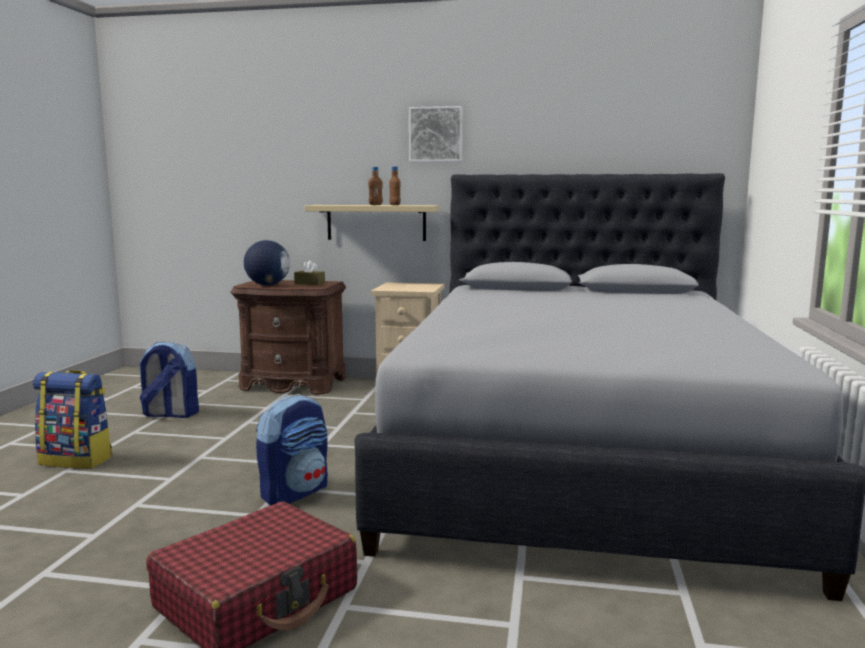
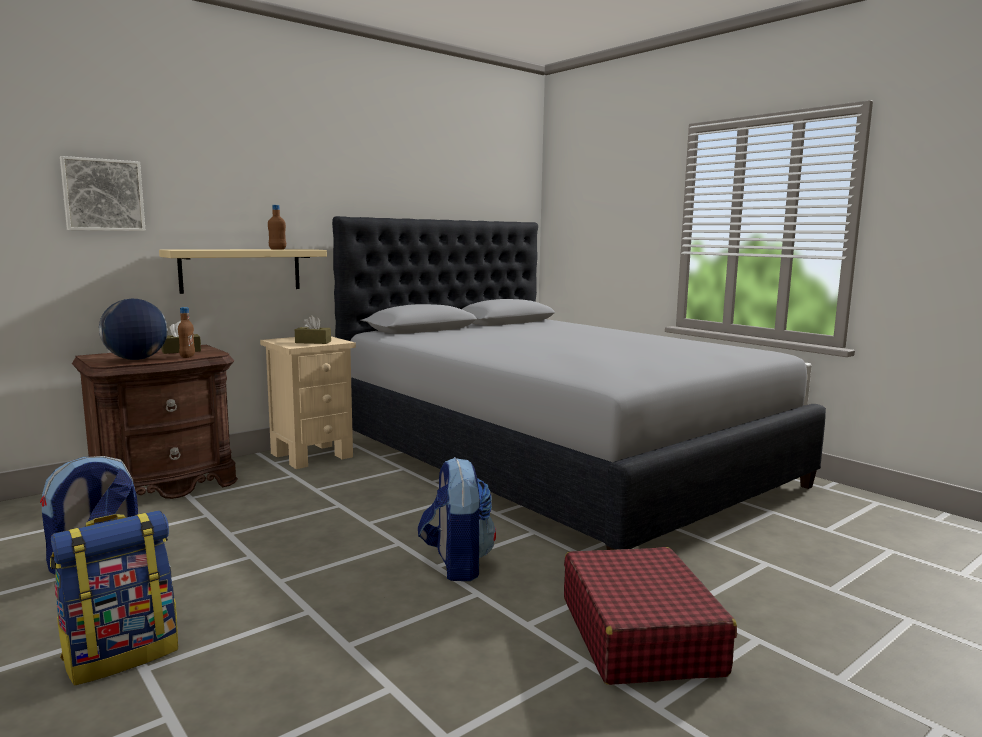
camera: 50 degrees left, 0 degrees up
(375, 205) = (251, 249): brown bottle -> brown bottle (187, 356)
(407, 288) = (313, 342): none -> brown tissue box
(436, 134) = (305, 171): picture -> picture (103, 195)

